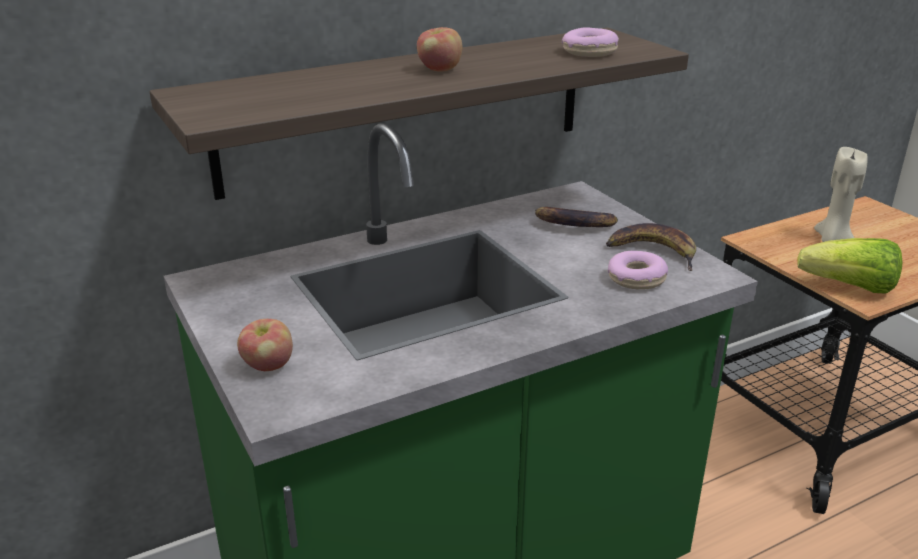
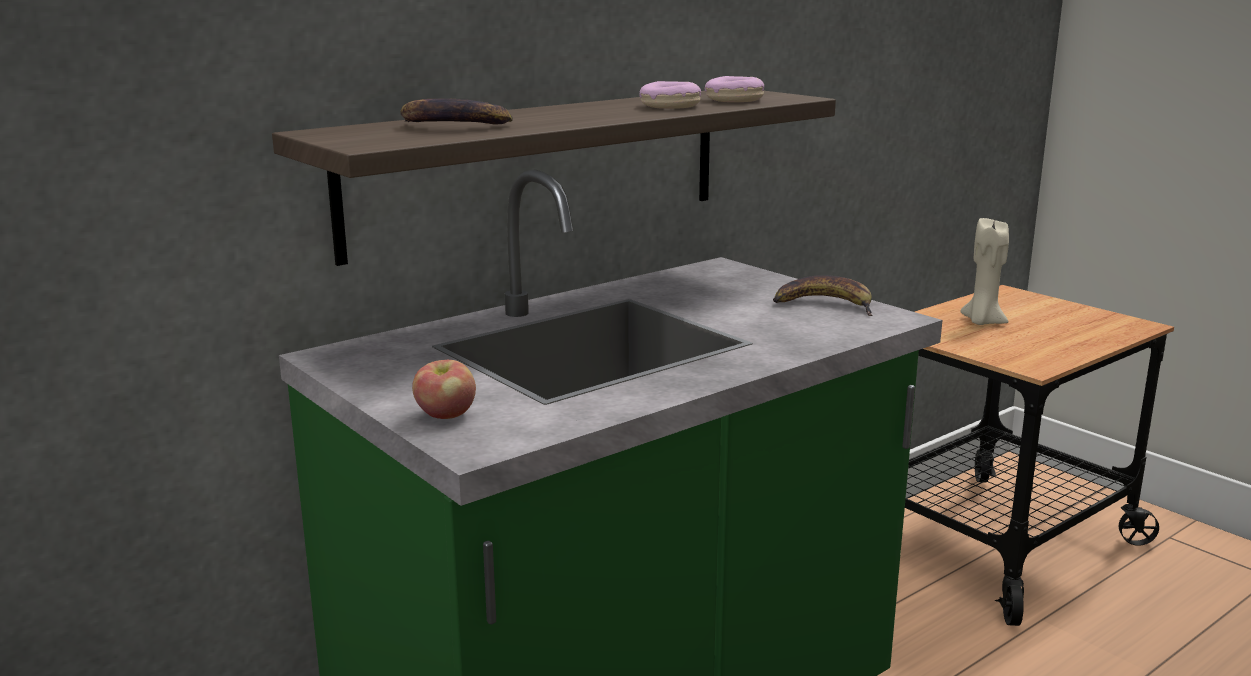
camera: 10 degrees left, 10 degrees down
(440, 69) = (586, 112): apple -> none
(572, 225) = (728, 289): banana -> banana (452, 126)
(636, 279) = (817, 325): donut -> donut (669, 106)
(849, 287) = (1014, 359): lettuce -> none

